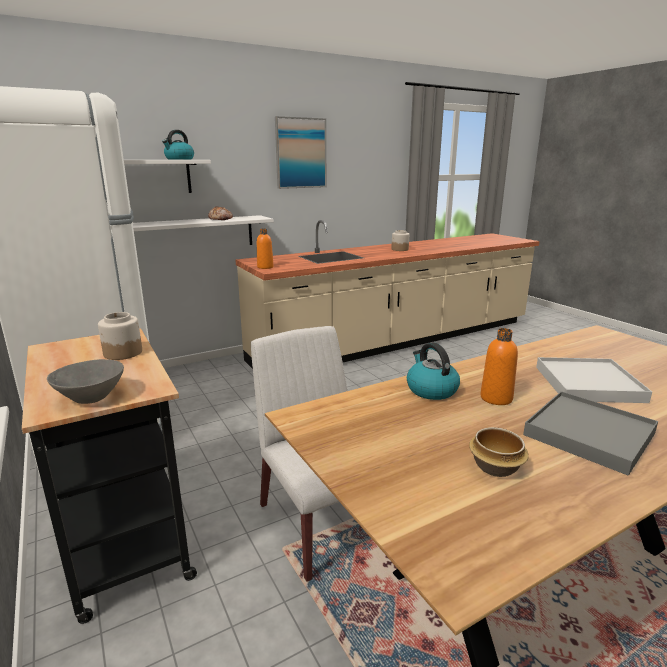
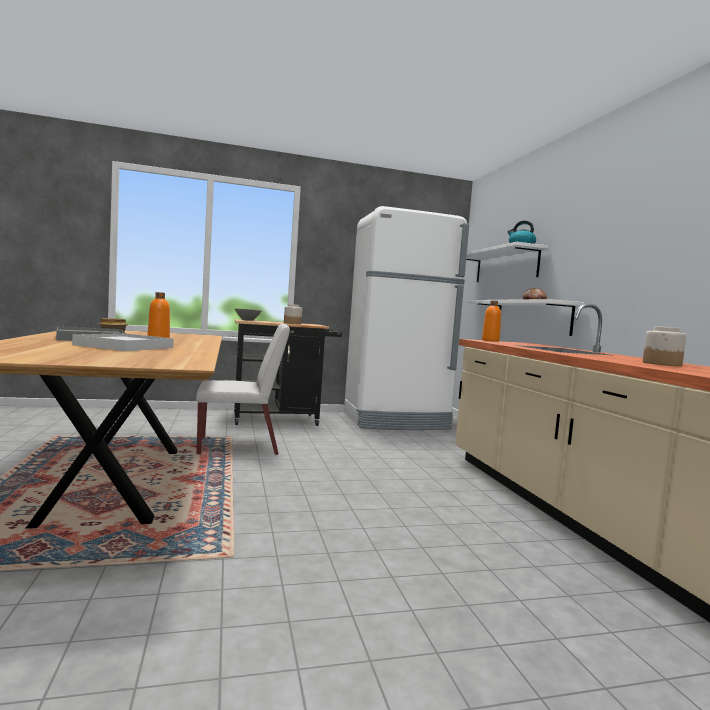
camera: 105 degrees right, 15 degrees down
(300, 153) = (639, 220): picture -> none
(431, 390) = (193, 340): kettle -> none

